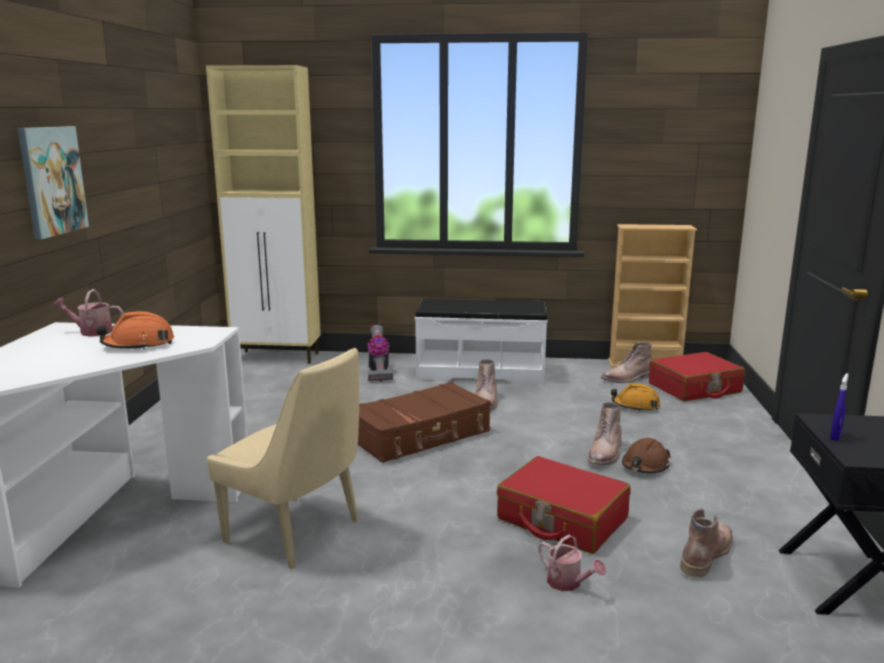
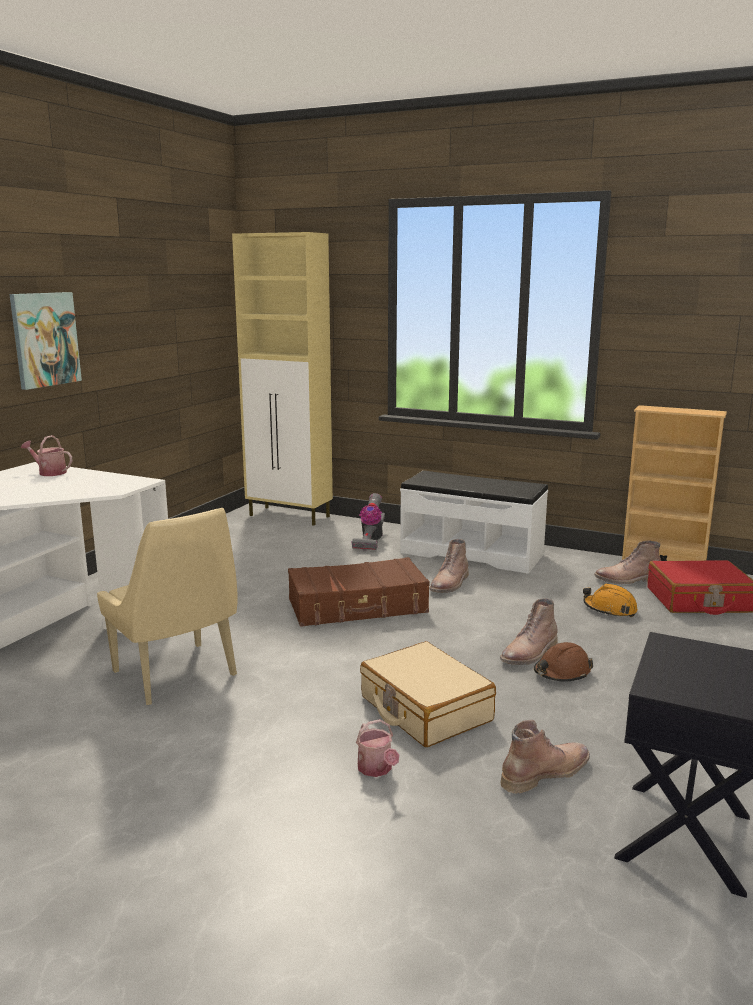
camera: 20 degrees right, 0 degrees up
(138, 345) = (69, 487): orange hard hat -> none
(561, 519) = (425, 709): red suitcase -> beige suitcase
(835, 437) = (661, 662): blue spray bottle -> none

